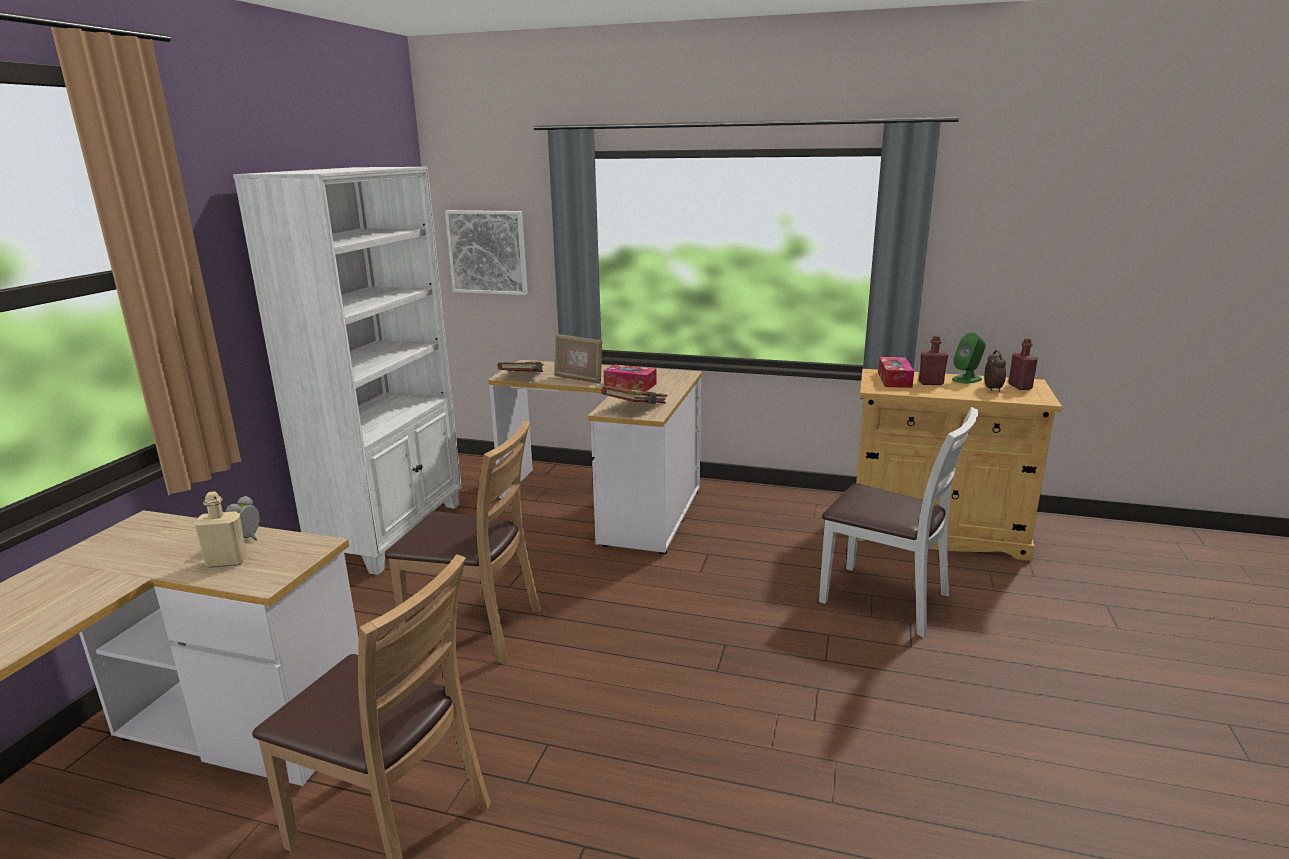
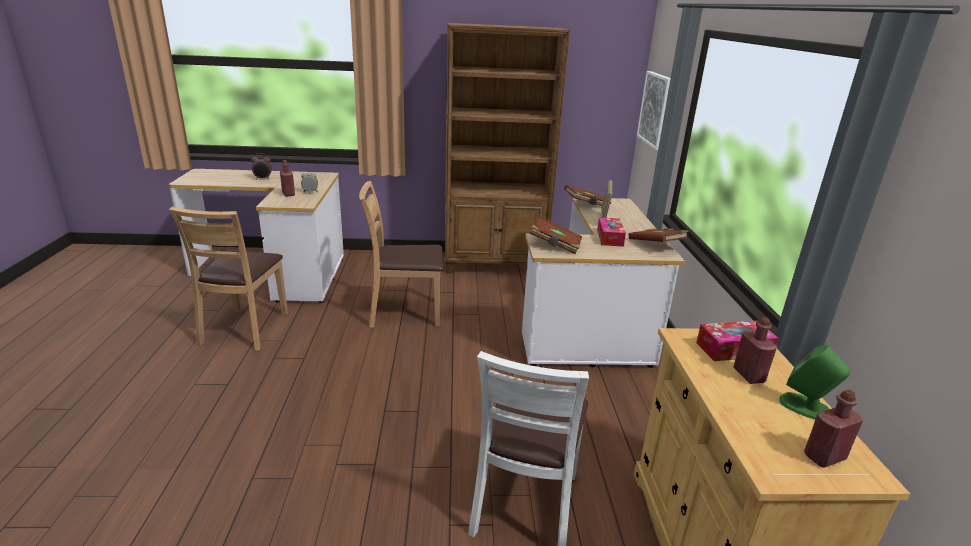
camera: 70 degrees right, 5 degrees up
(227, 562) = (288, 194): beige bottle -> red bottle
(392, 532) = (494, 264): white bookcase -> brown bookcase
(475, 628) = (404, 313): brown chair -> brown chair turned 90 degrees clockwise
(660, 373) = (656, 245): none -> brown book
(993, 389) = (778, 427): alarm clock -> alarm clock (263, 178)

